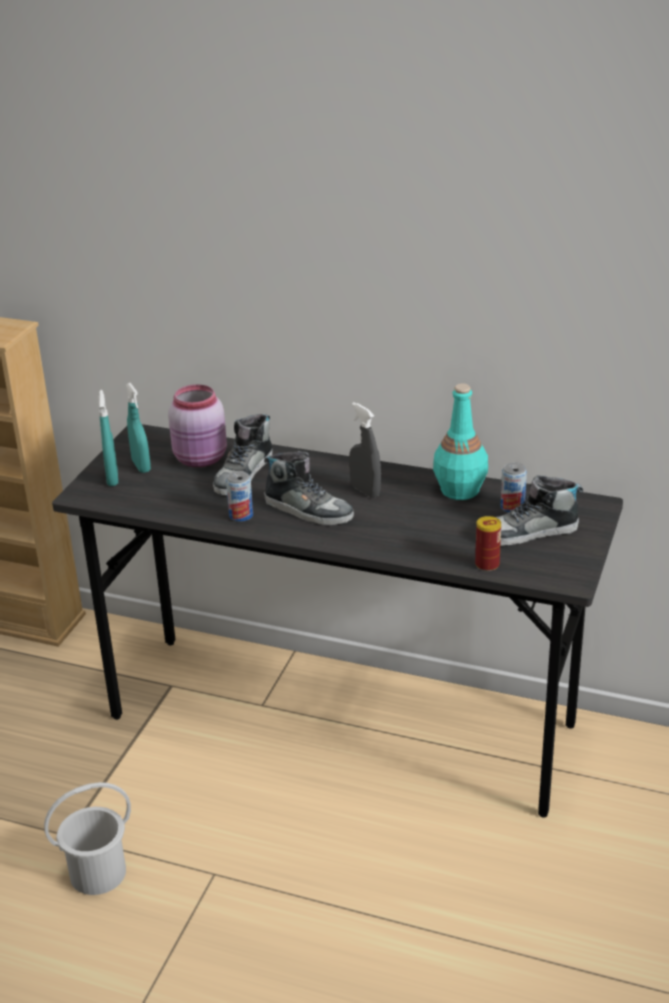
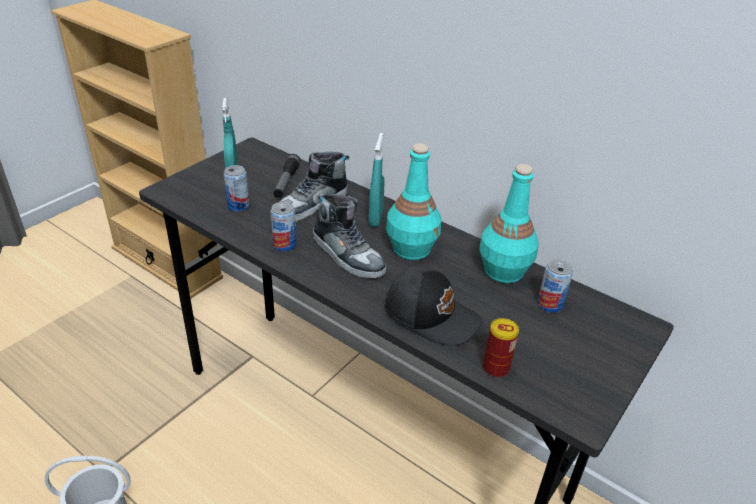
camera: 15 degrees right, 5 degrees up
(112, 478) = (202, 181): turquoise spray bottle -> turquoise spray bottle (375, 218)
(169, 492) = (238, 206): none -> can
(202, 459) = (286, 182): pink jar -> flashlight
(365, 491) = (411, 248): grey spray bottle -> turquoise bottle
(413, 539) = (431, 315): none -> black cap
(529, 533) = (556, 341): shoe -> none

